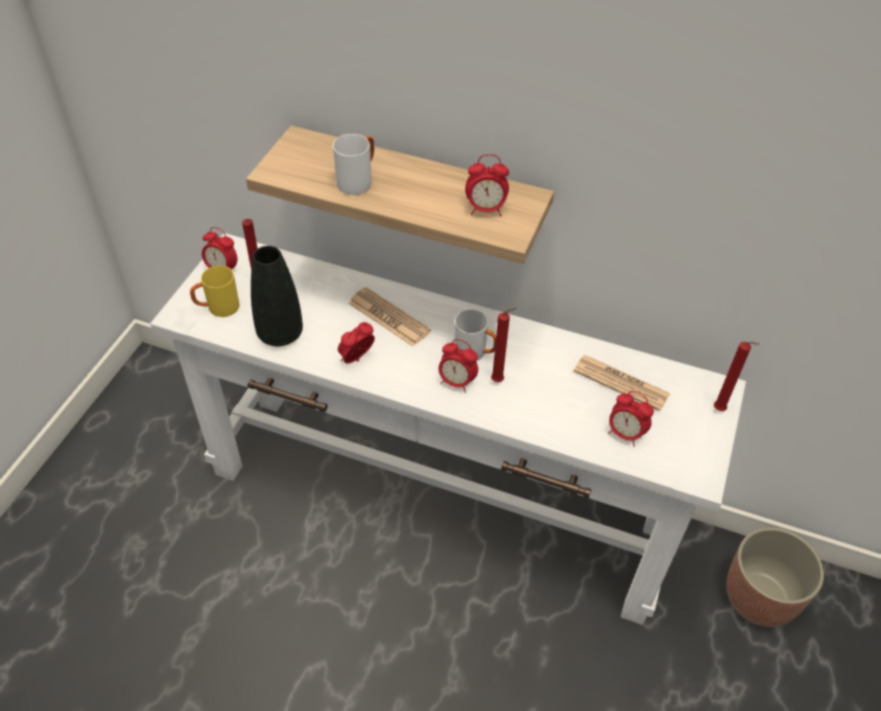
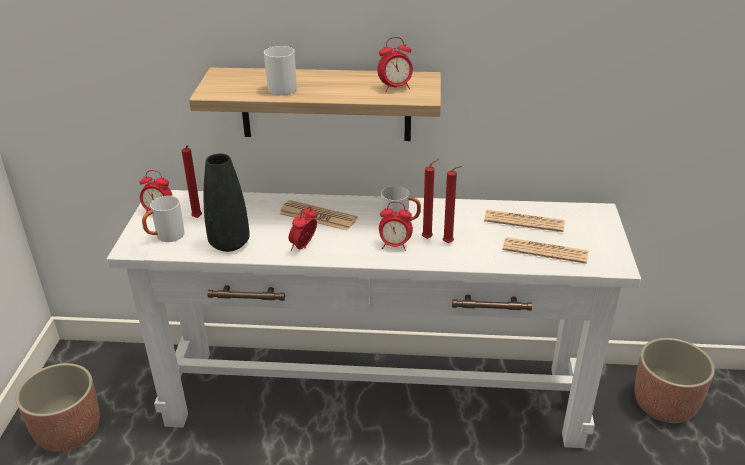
camera: 15 degrees left, 15 degrees down
(124, 455) = (69, 431): none -> planter
(217, 308) = (165, 237): yellow mug -> white mug
(625, 434) = (545, 251): alarm clock -> newspaper
(720, 410) = (607, 223): red candle -> red candle (449, 243)

